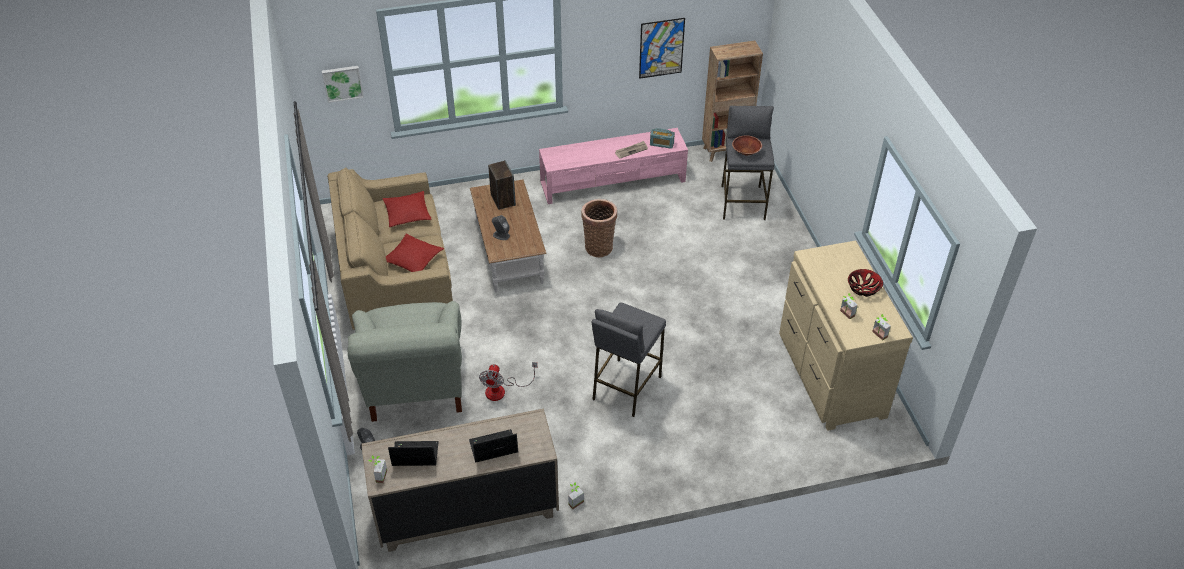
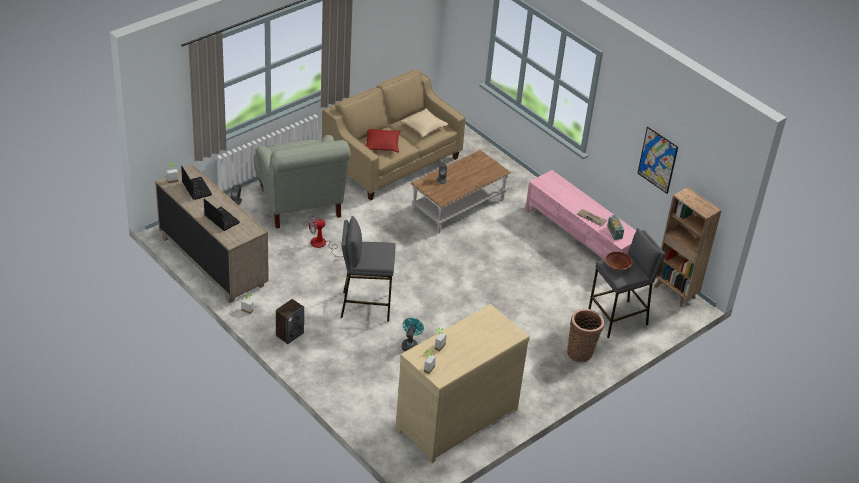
camera: 60 degrees right, 5 degrees down
(342, 83) = (467, 22): picture -> none
(407, 214) = (424, 127): red pillow -> beige pillow
(415, 385) = (300, 204): grey armchair -> grey armchair turned 75 degrees counterclockwise
(502, 200) = (479, 168): speaker -> speaker (289, 334)
(599, 246) = (500, 250): basket -> basket (581, 352)
(706, 371) = (410, 345): none -> turquoise fan
(863, 288) = (475, 350): bowl -> none

